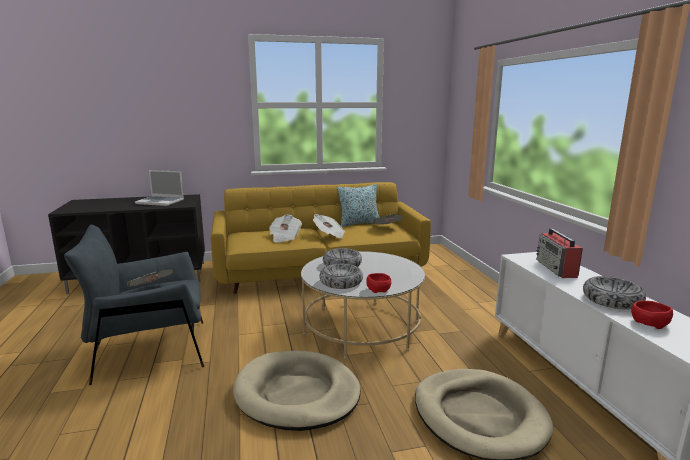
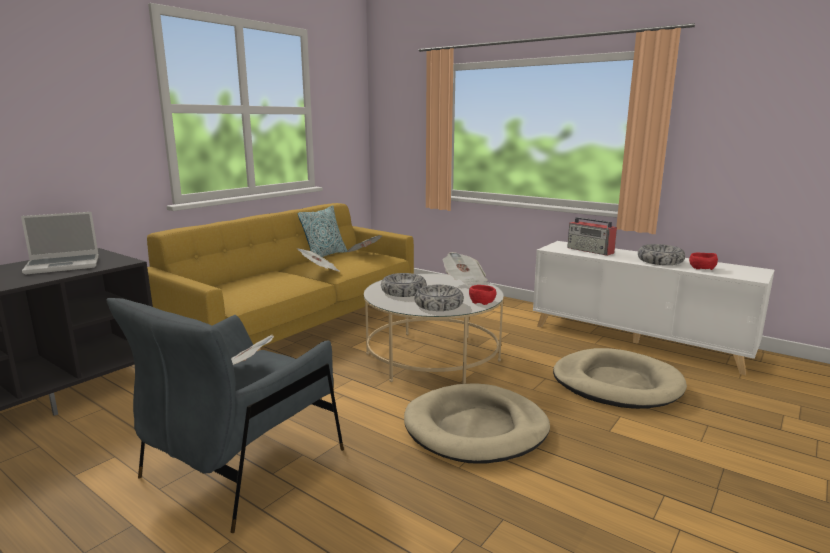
camera: 40 degrees left, 0 degrees up
(284, 237) = (274, 283): newspaper -> newspaper (464, 282)

